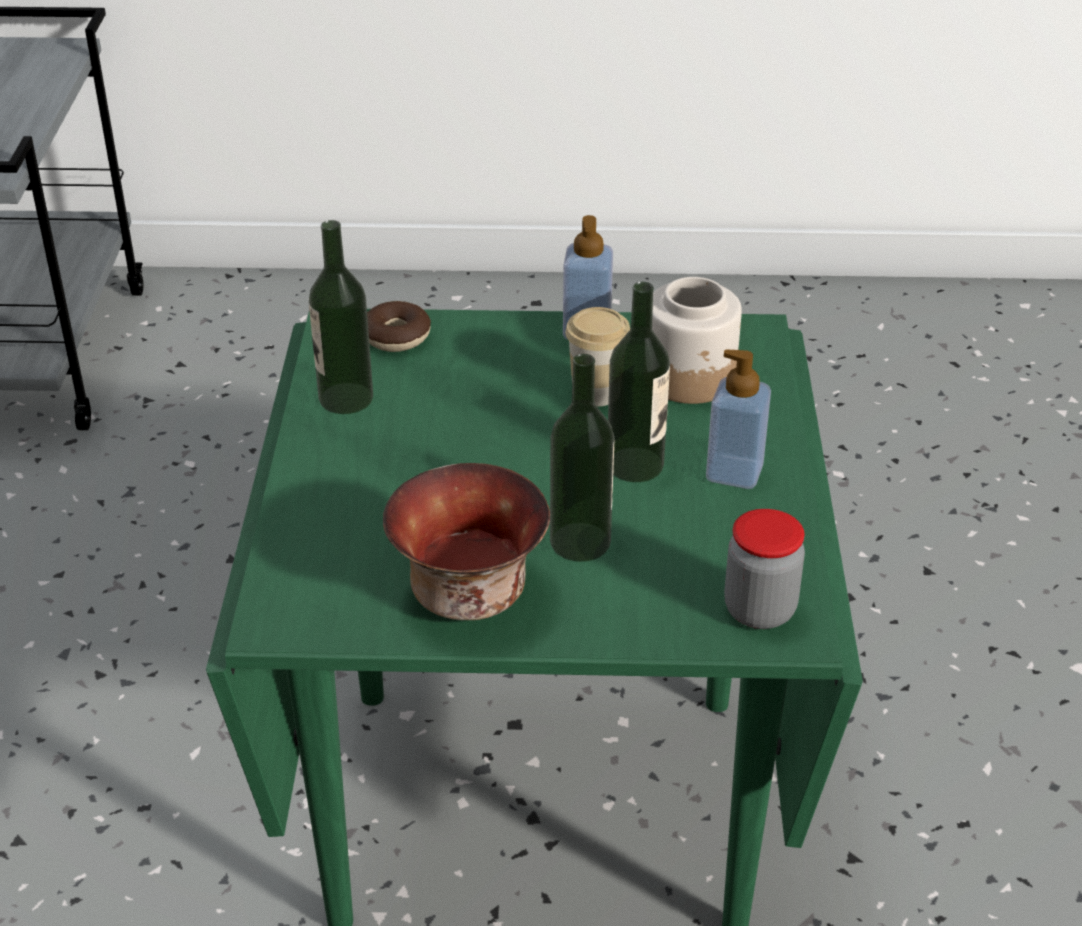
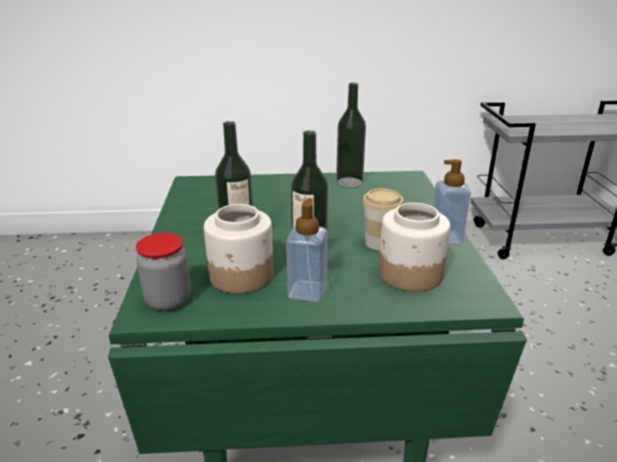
camera: 85 degrees right, 10 degrees down
(396, 336) = (408, 189): donut -> none
(471, 593) = (201, 217): bowl -> none
(690, 535) = (241, 276): none -> jar

